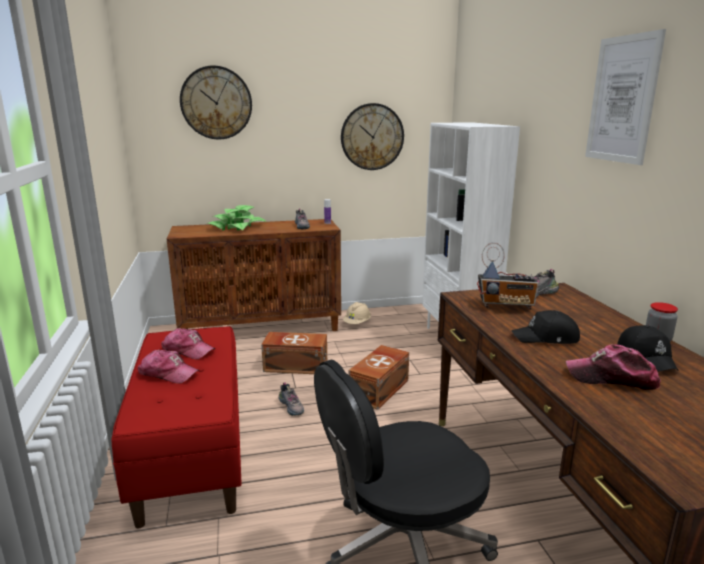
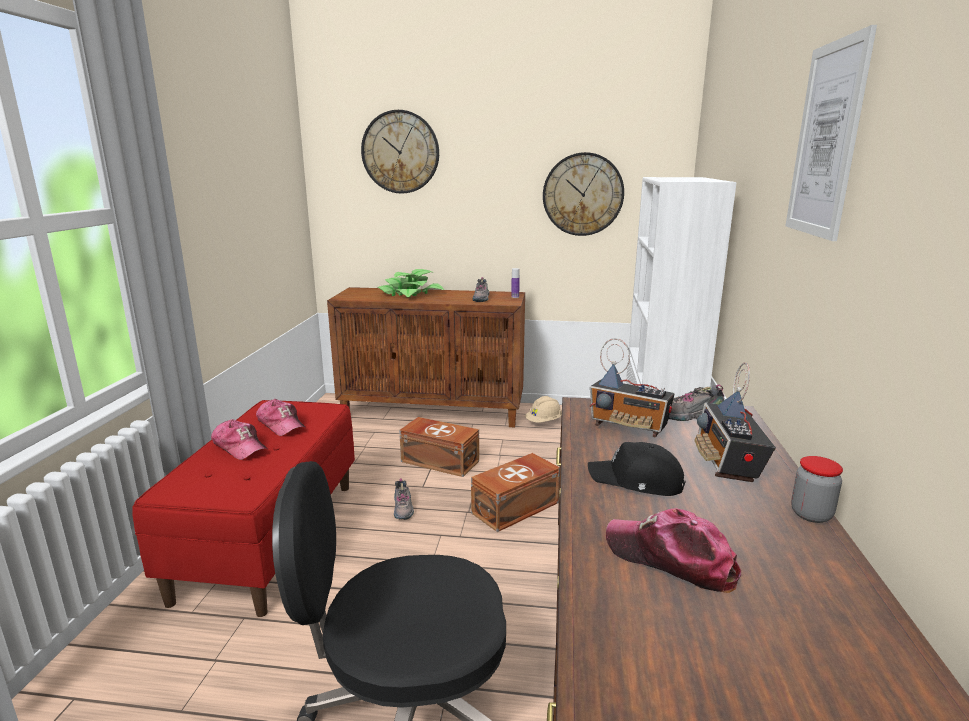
camera: 20 degrees right, 0 degrees up
(586, 319) = (727, 464): none -> radio
(646, 357) = (762, 538): black cap -> none

